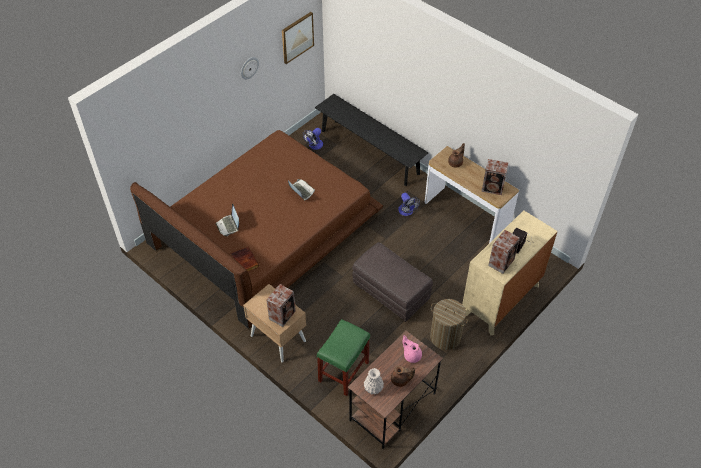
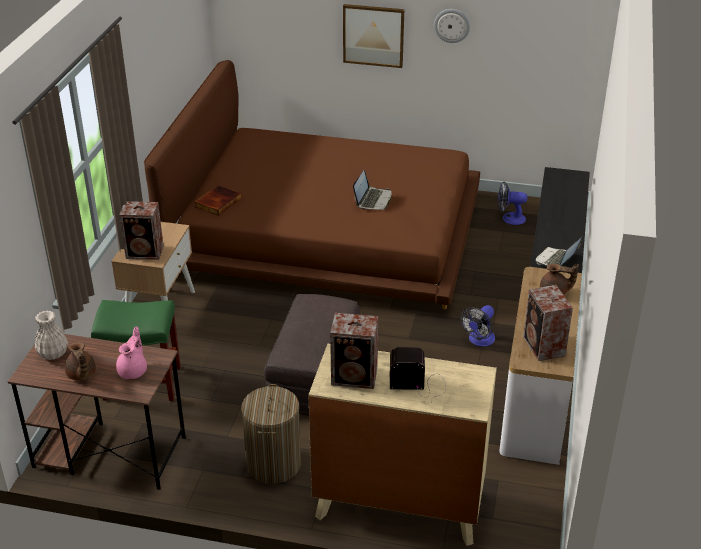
camera: 60 degrees right, 15 degrees down
(228, 225) = (265, 173): laptop -> laptop (556, 260)
(297, 37) = (553, 36): picture -> picture (373, 35)

